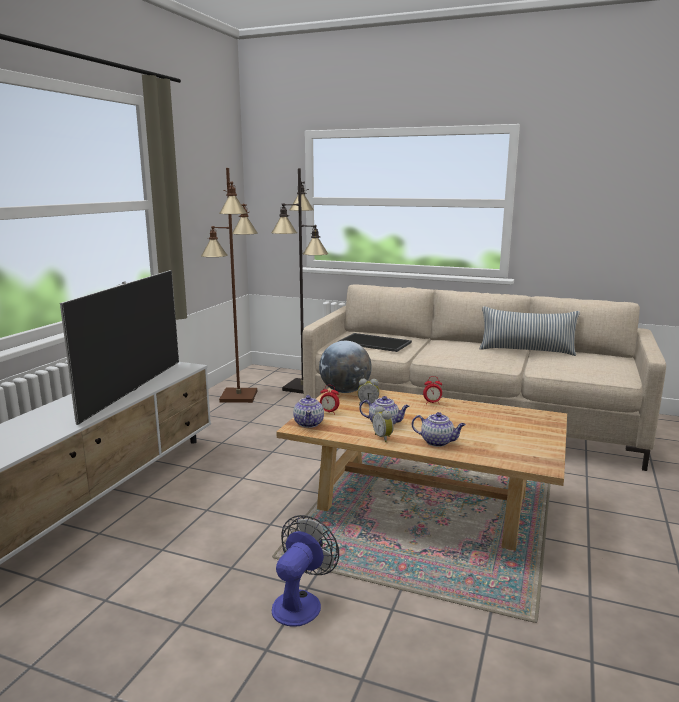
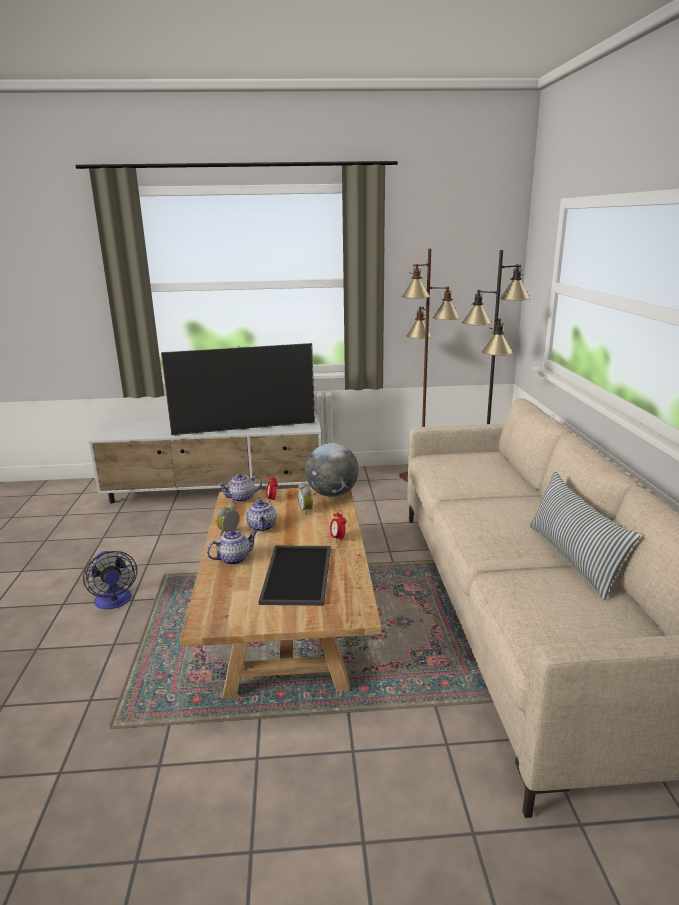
camera: 65 degrees right, 5 degrees up
(301, 602) = (114, 602): fan -> fan turned 60 degrees clockwise
(375, 342) = (466, 470): tray -> tray (299, 575)
(438, 442) = (234, 558): teapot -> teapot turned 120 degrees counterclockwise

